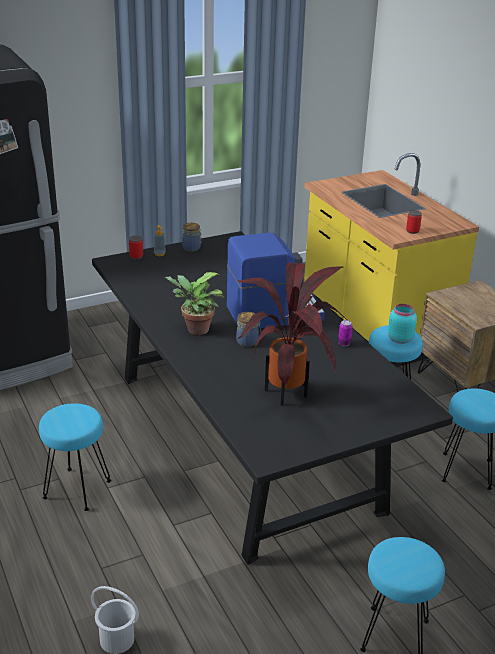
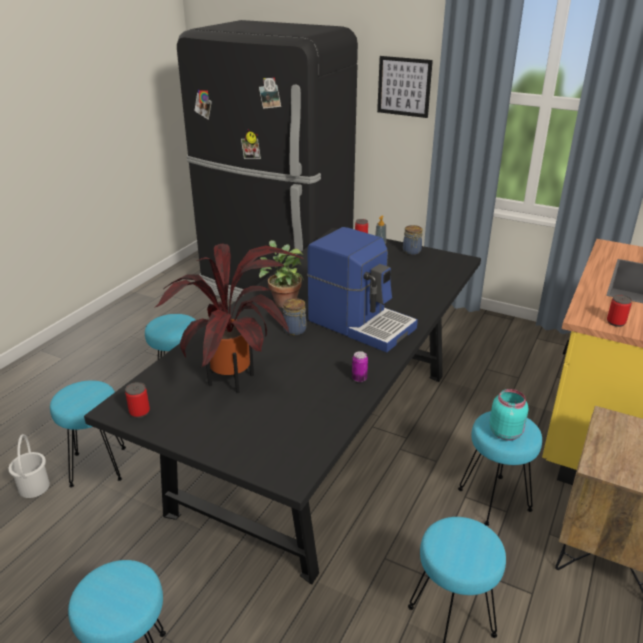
camera: 55 degrees right, 0 degrees up
(71, 94) = (404, 86): none -> picture
(134, 583) = (98, 465): none -> turquoise stool
(284, 448) = (139, 412): none -> can

